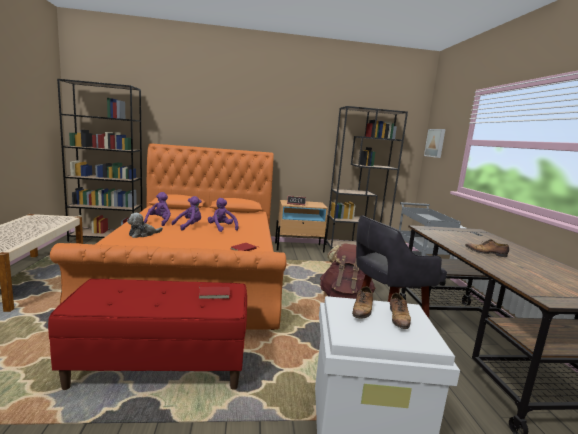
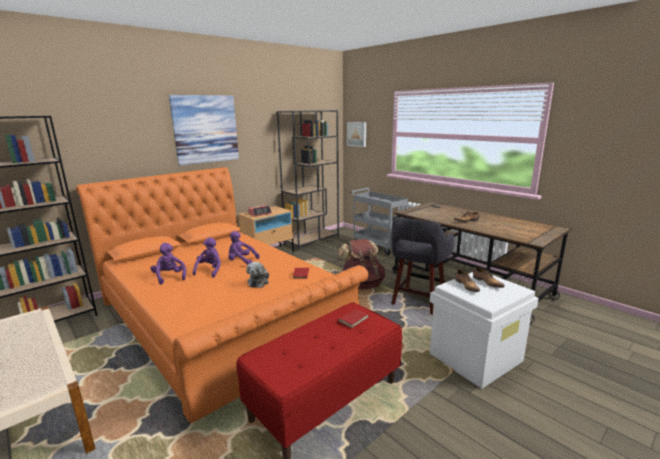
camera: 35 degrees left, 5 degrees up
(143, 234) = (189, 296): plush toy -> plush toy (259, 281)
(263, 116) = (205, 129): none -> picture

